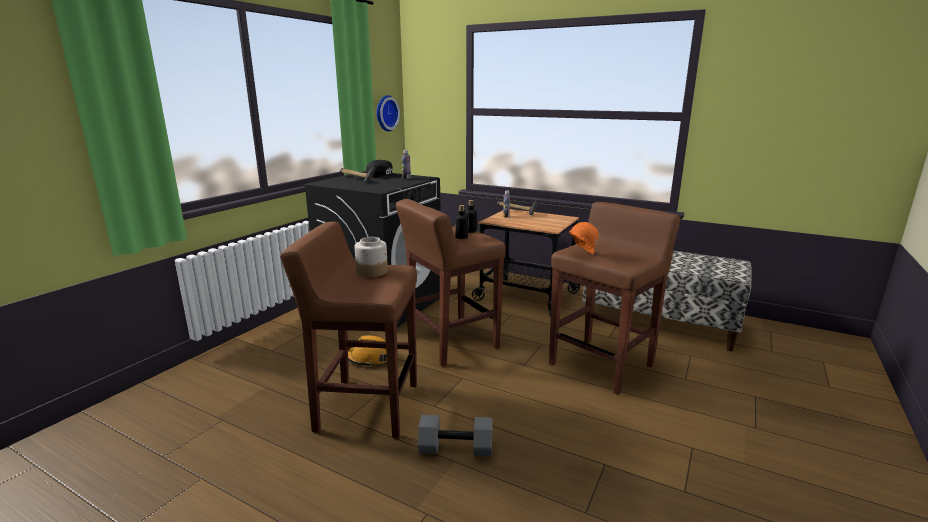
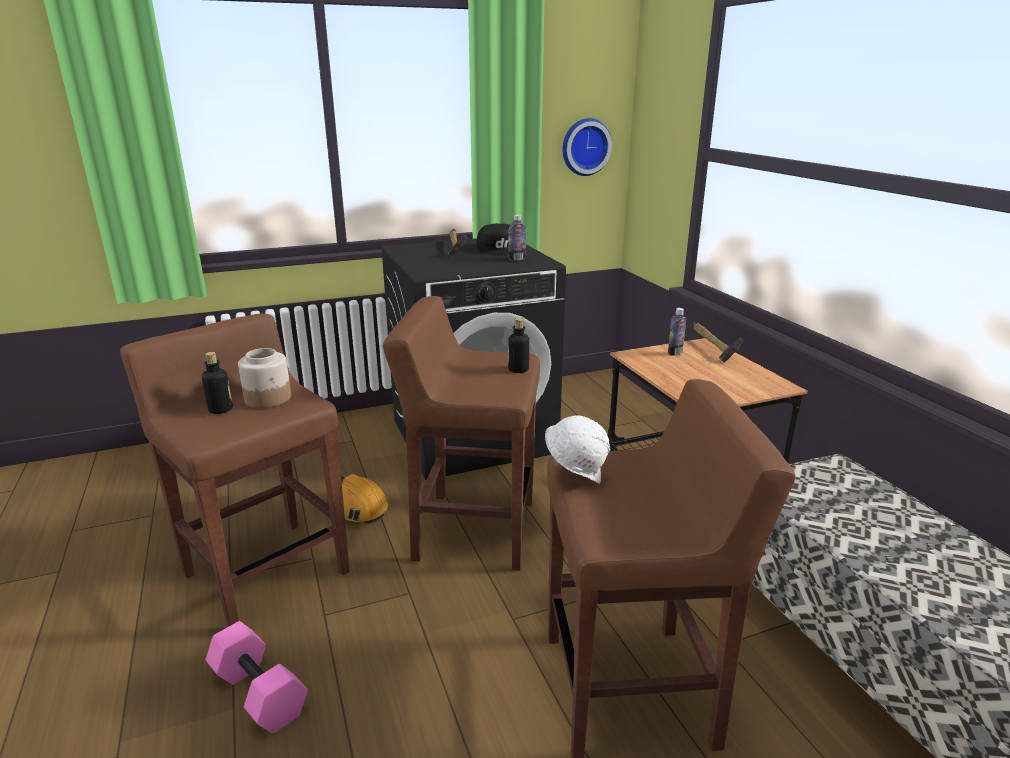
camera: 40 degrees right, 5 degrees up
(455, 449) = (257, 692): grey dumbbell -> pink dumbbell
(461, 237) = (482, 377): bottle -> bottle (220, 409)
(580, 255) = (575, 477): orange hard hat -> white hard hat

